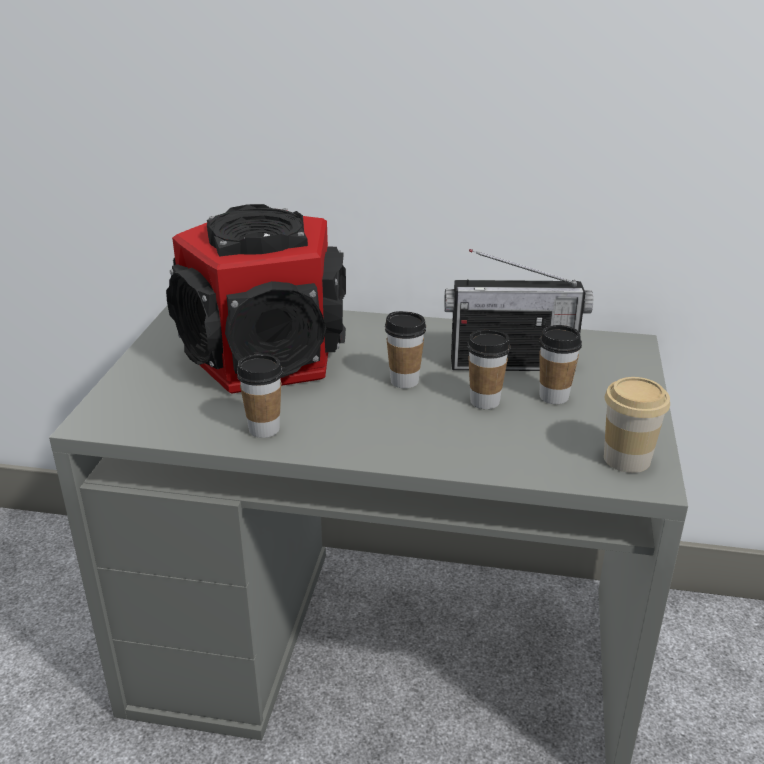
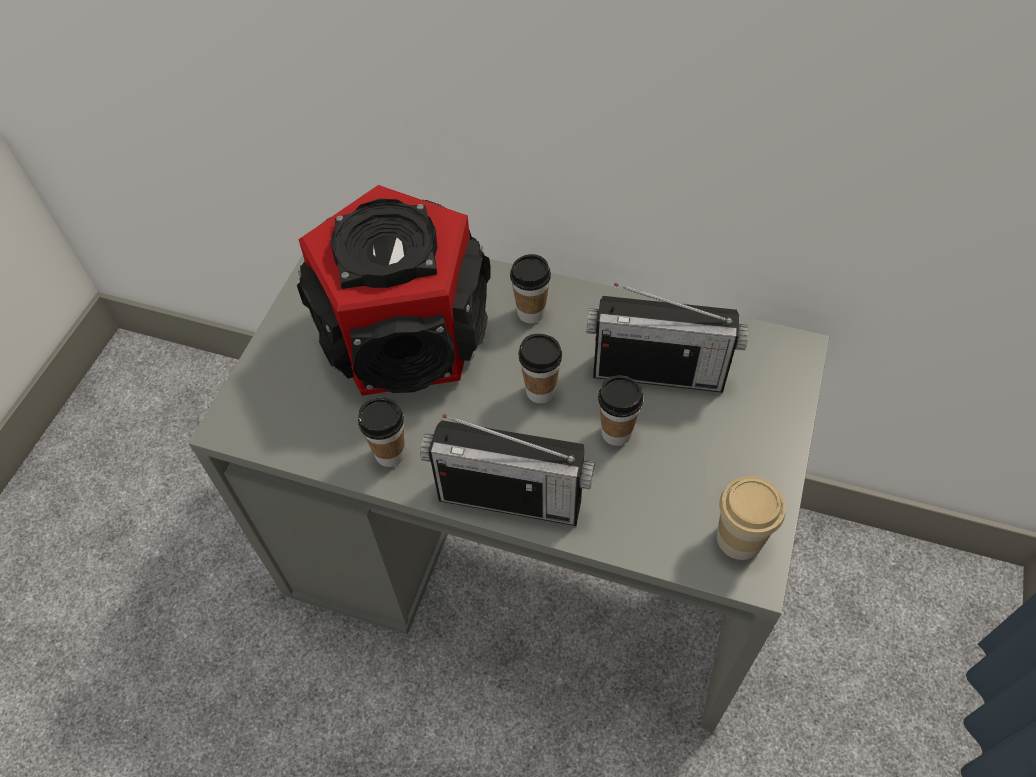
camera: 10 degrees right, 25 degrees up
(393, 449) = (510, 498): none -> radio
(554, 396) = (689, 432): cup -> cup (531, 313)

